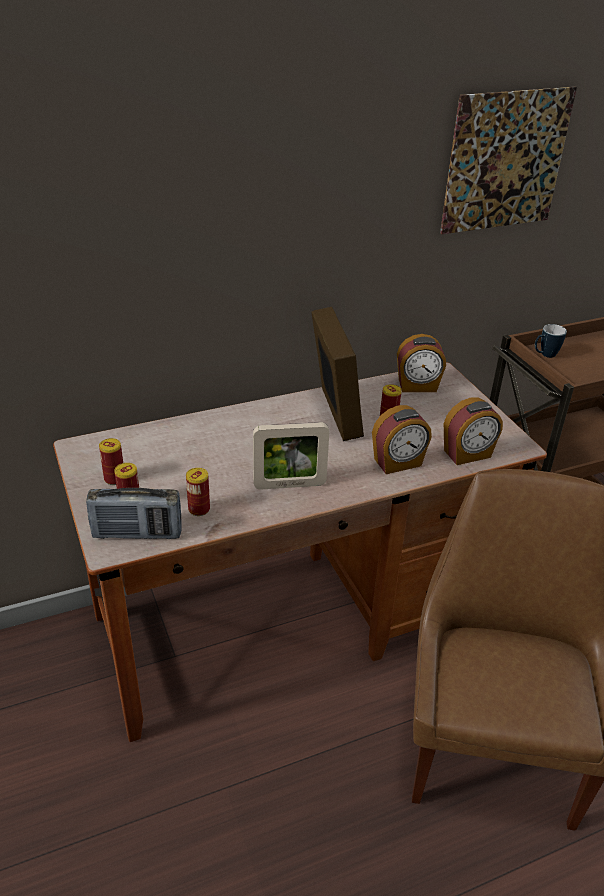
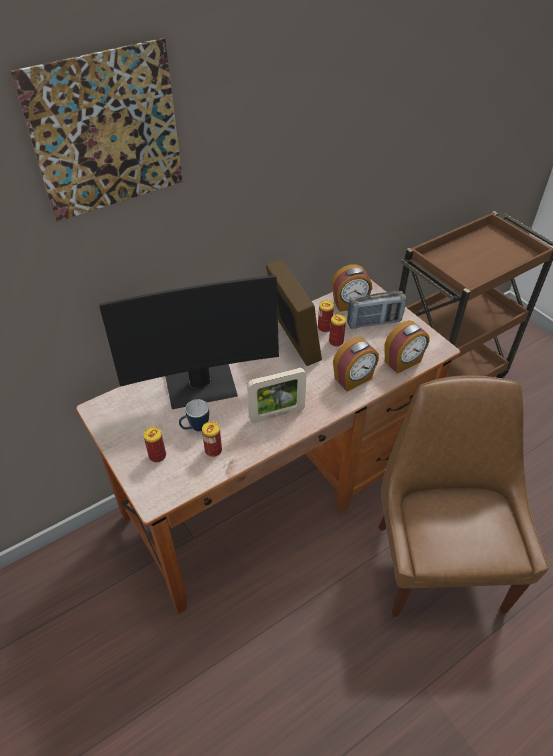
camera: 10 degrees left, 10 degrees up
(114, 479) = (137, 434): can -> can (324, 327)
(137, 533) = (172, 482): radio -> radio (374, 322)
(207, 441) = (201, 385): none -> monitor
(505, 161) = (404, 116): picture -> picture (107, 132)
(544, 355) = (439, 261): mug -> mug (195, 428)

